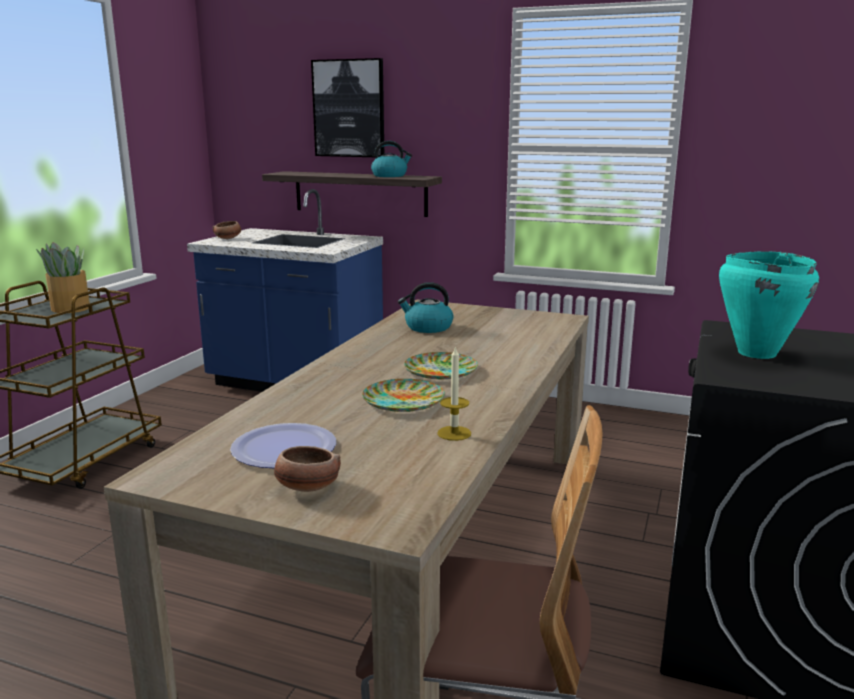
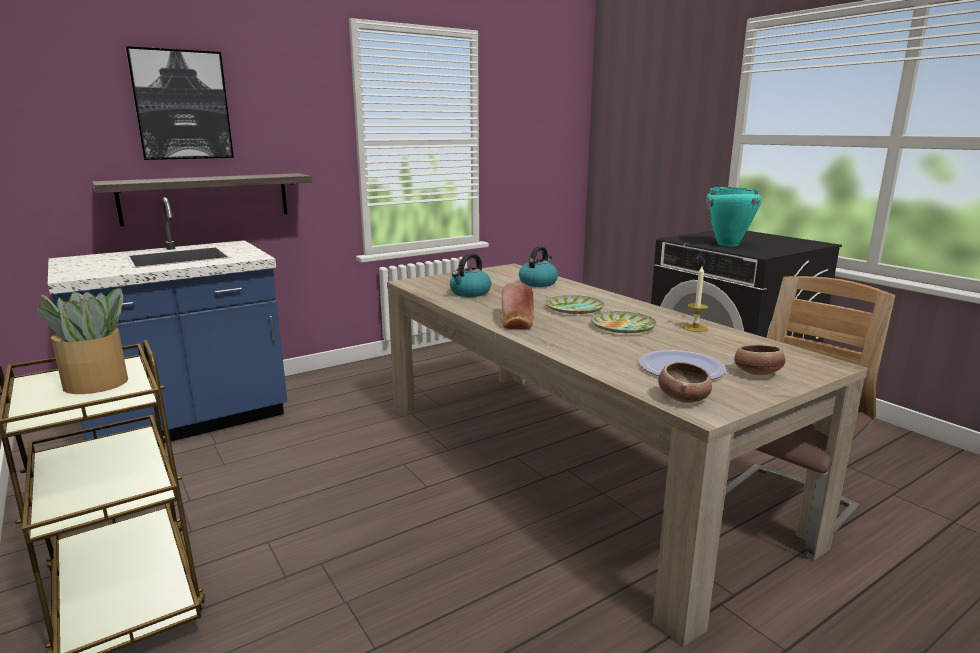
camera: 55 degrees left, 0 degrees up
(228, 238) = (81, 269): bowl -> bowl (683, 398)
(357, 361) = (517, 321): none -> bread
(390, 176) = (254, 175): kettle -> kettle (538, 283)

